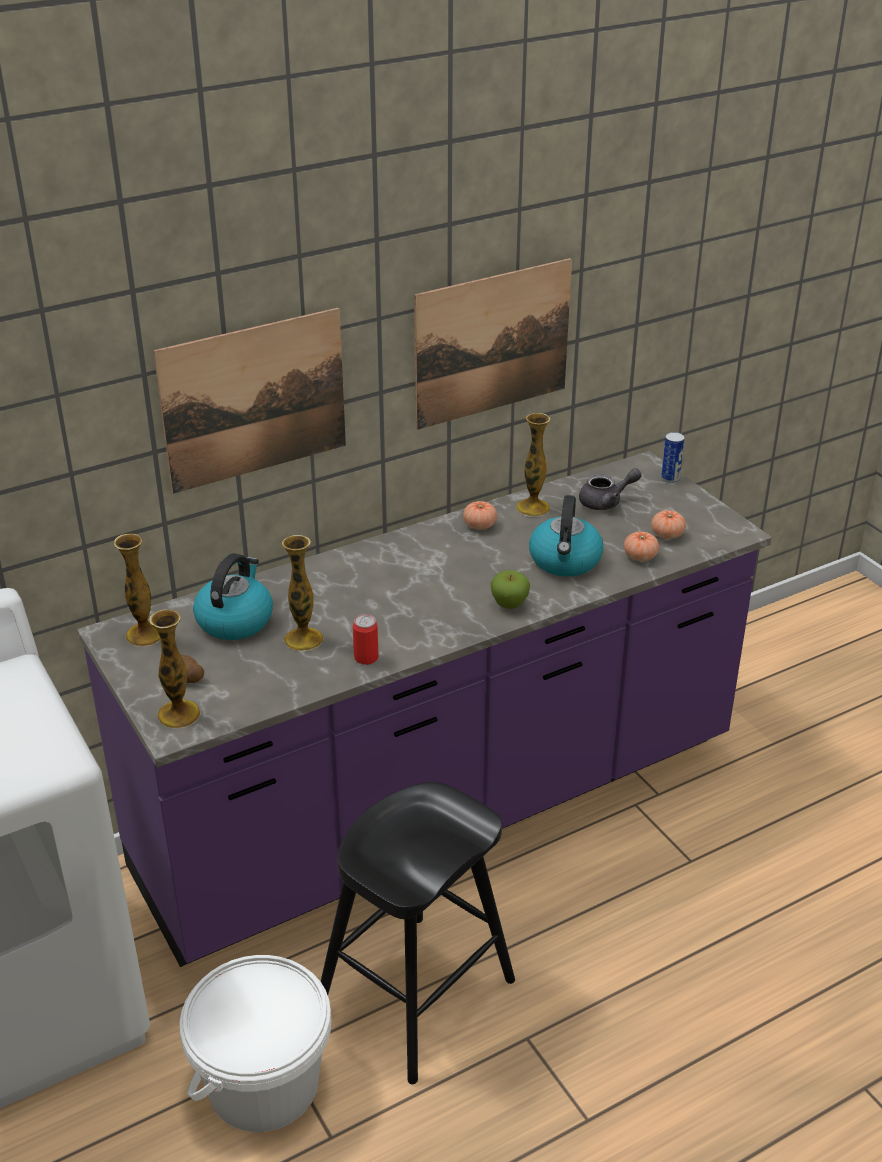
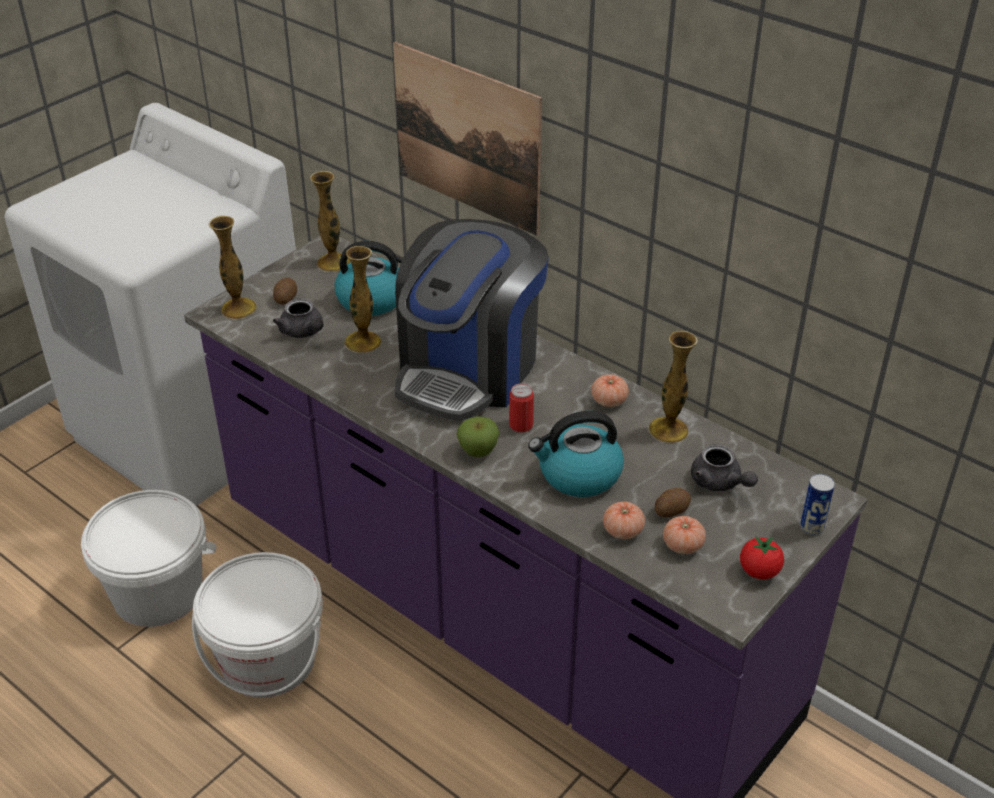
camera: 70 degrees right, 5 degrees up
(258, 675) = (303, 332): none -> grey teapot
(366, 657) = (352, 383): can -> can (521, 425)
(391, 586) = (469, 370): none -> coffee machine
(415, 996) = (268, 660): black stool -> white bucket
(492, 343) = (694, 237): picture -> none
(627, 530) = (671, 510): none -> potato
(706, 511) = (759, 571): none -> tomato

